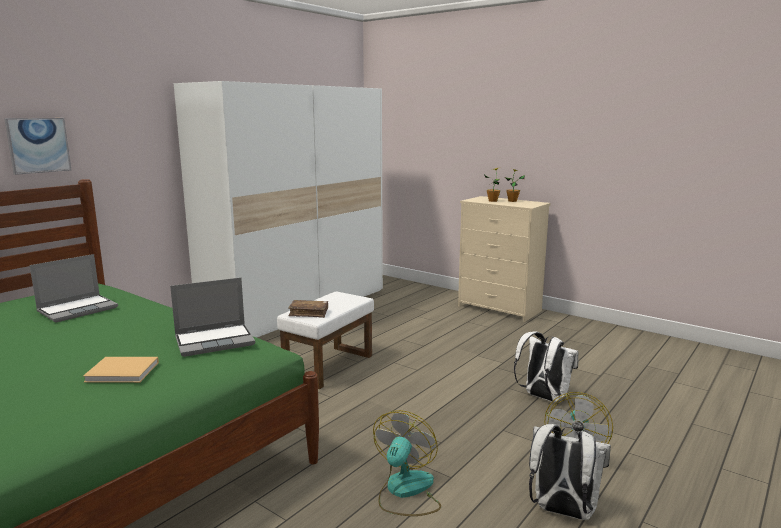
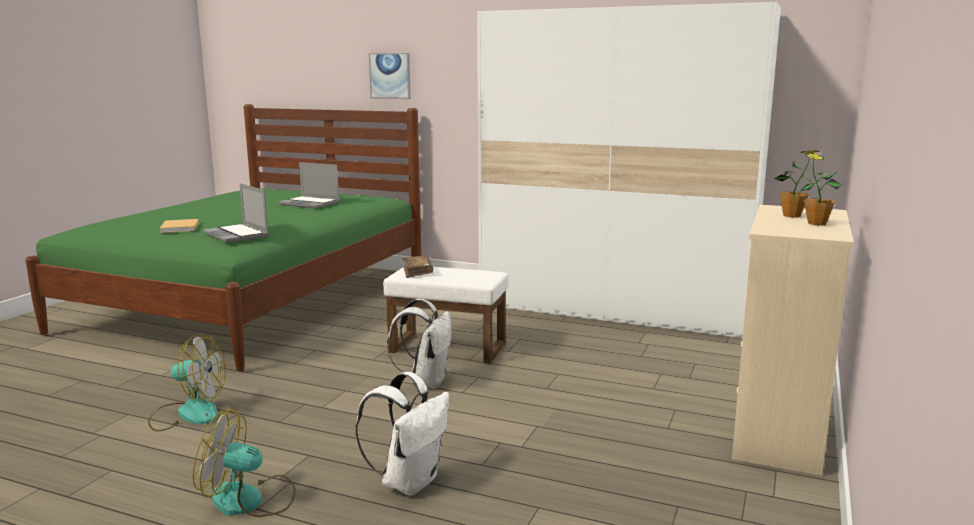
camera: 75 degrees right, 0 degrees up
(562, 511) = (130, 495): white backpack -> white backpack (426, 381)

